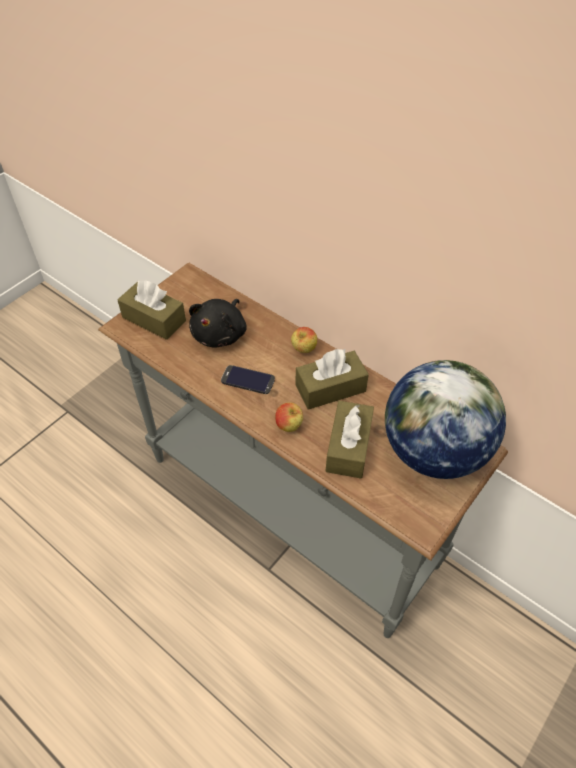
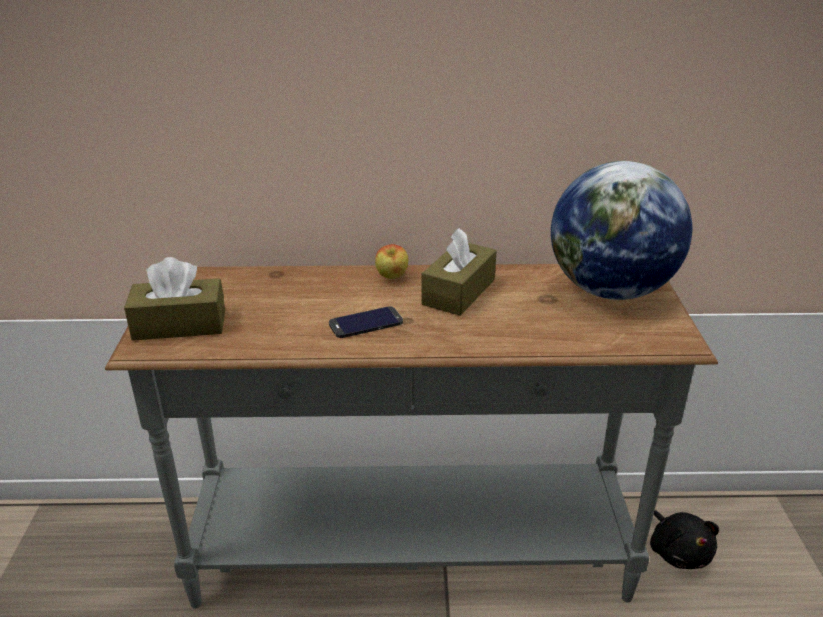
camera: 40 degrees left, 20 degrees down
(221, 334) = (283, 303): black plush toy -> black plush toy (678, 552)
(289, 426) = (460, 336): apple -> none
(348, 447) = (538, 322): brown tissue box -> none

